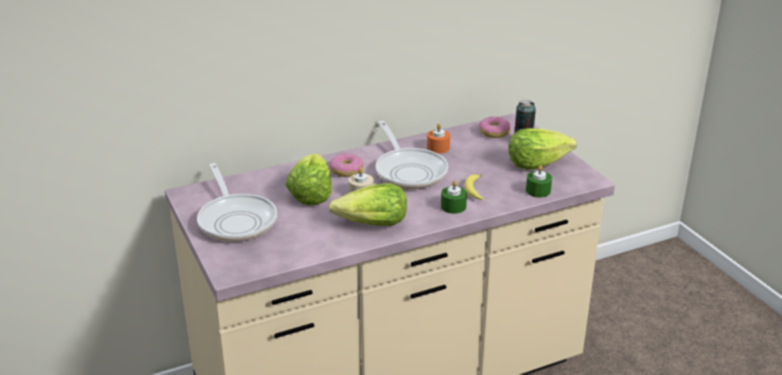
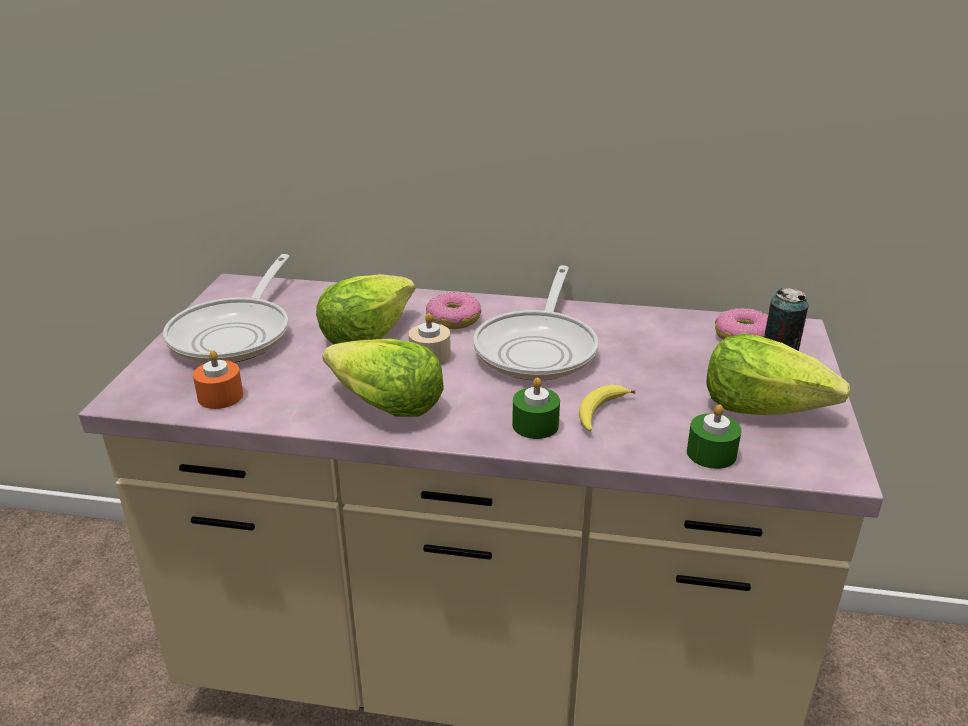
camera: 35 degrees right, 0 degrees up
(438, 148) = (624, 331): orange candle -> orange candle (220, 396)

